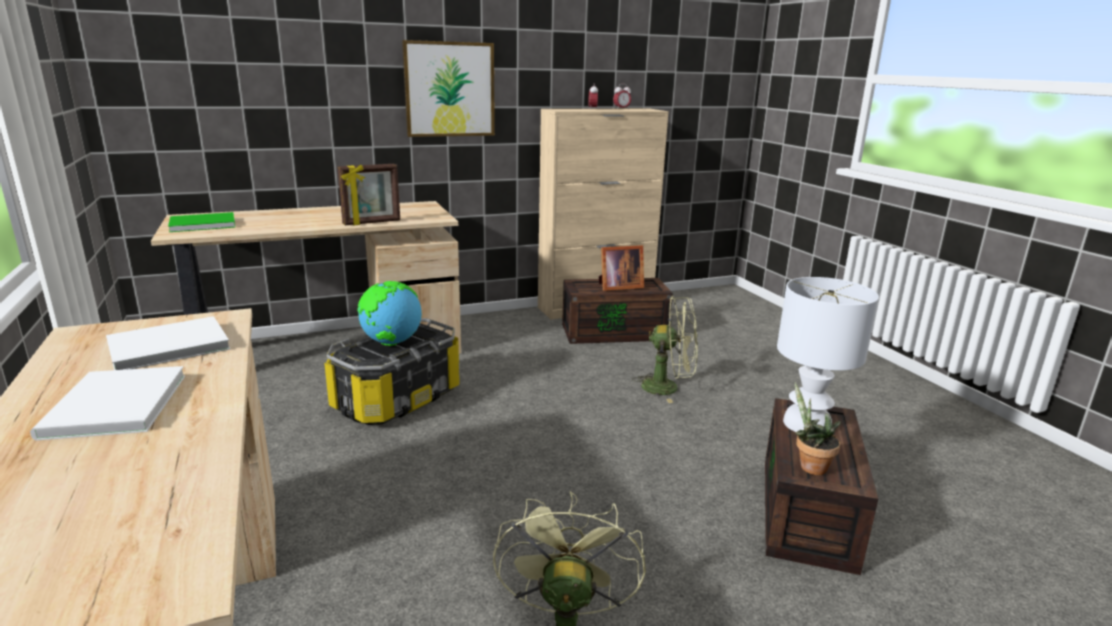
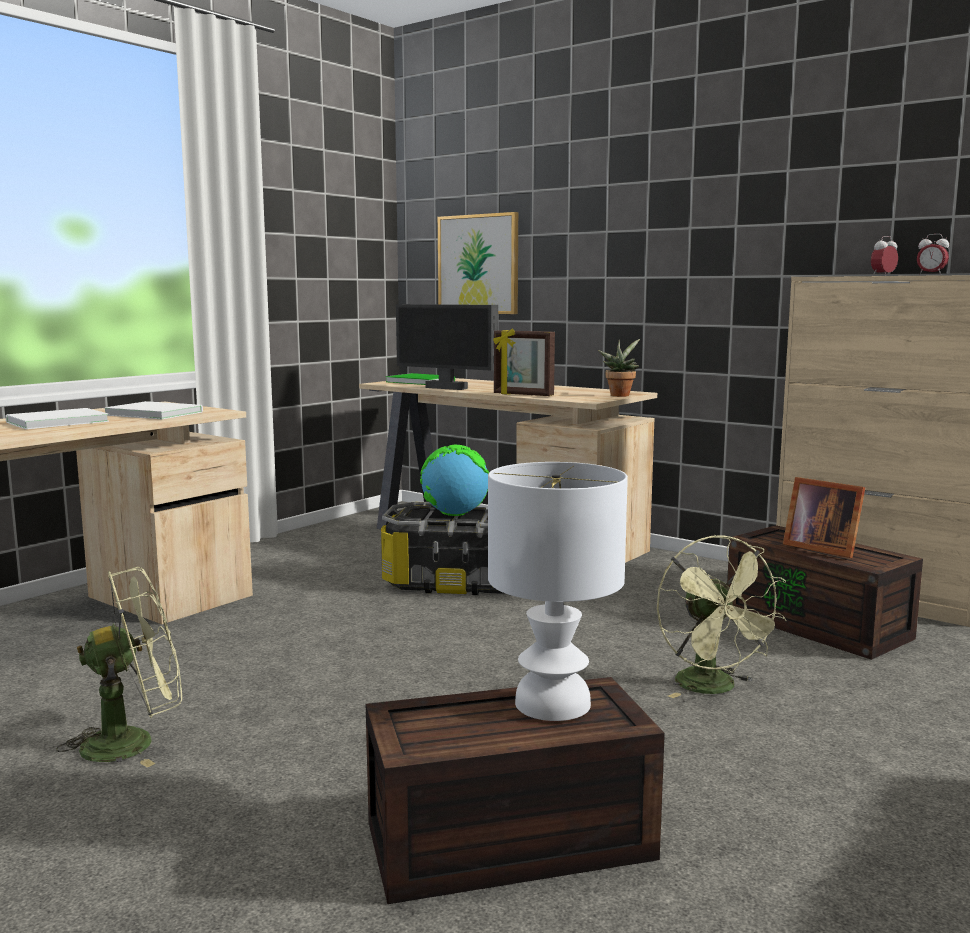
camera: 60 degrees right, 10 degrees down
(272, 227) = (447, 388): none -> monitor
(449, 89) = (690, 255): picture -> picture (478, 264)
(809, 466) = (424, 716): potted plant -> potted plant (620, 395)

